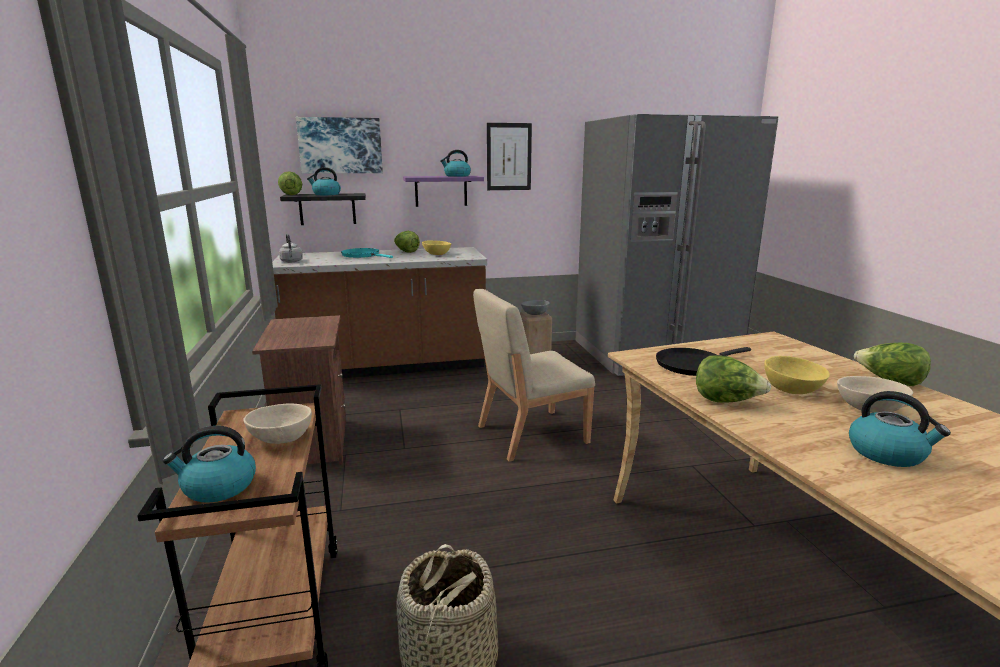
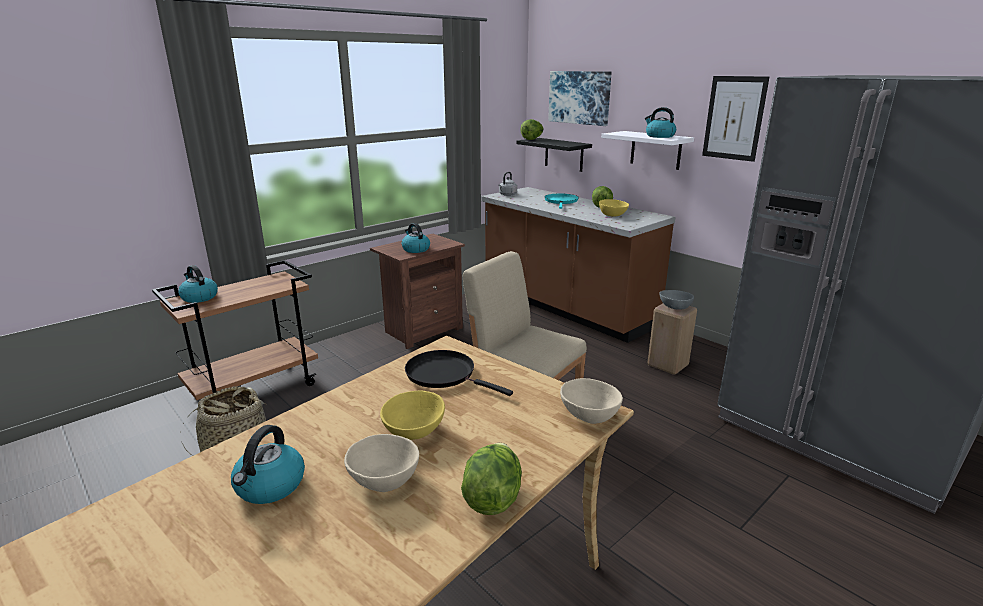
camera: 60 degrees right, 5 degrees up
(281, 438) = (255, 292): beige bowl -> beige bowl (589, 415)
(326, 194) = (553, 142): kettle -> kettle (415, 249)
(441, 191) = (655, 150): purple shelf -> white shelf
(726, 401) = (356, 399): lettuce -> none

